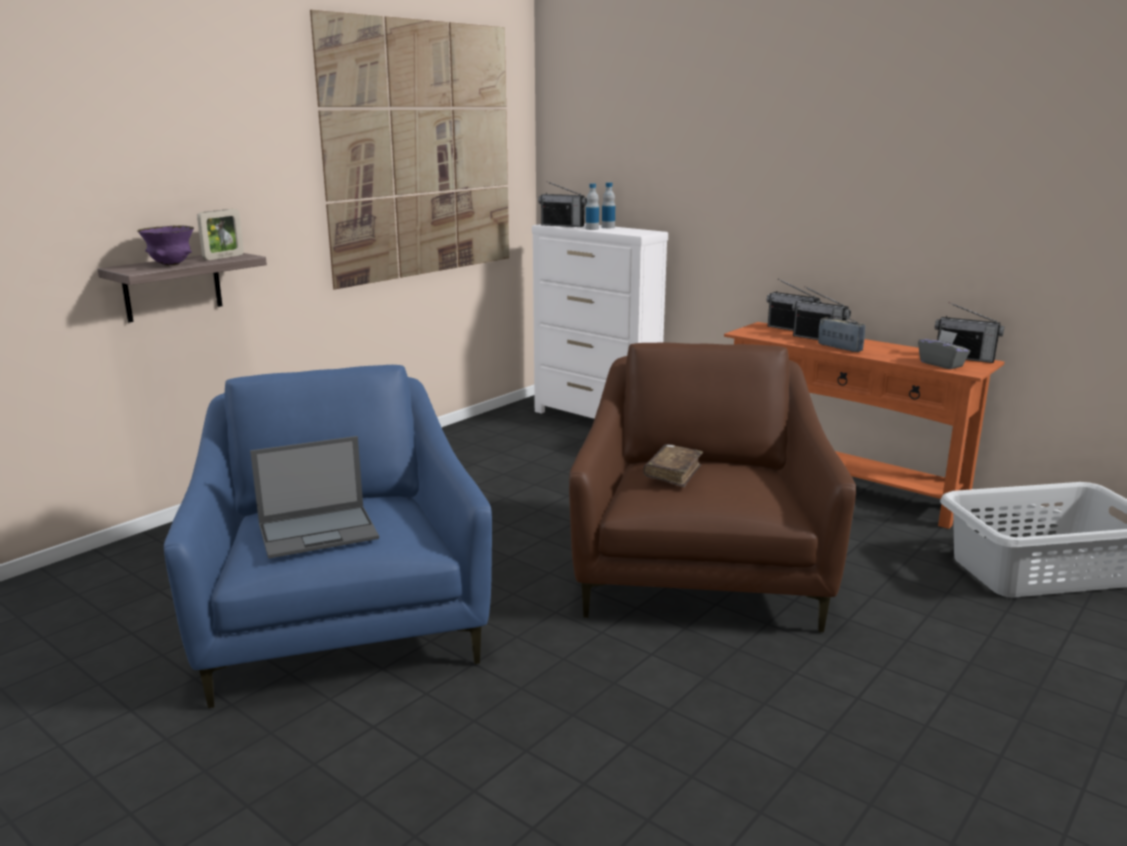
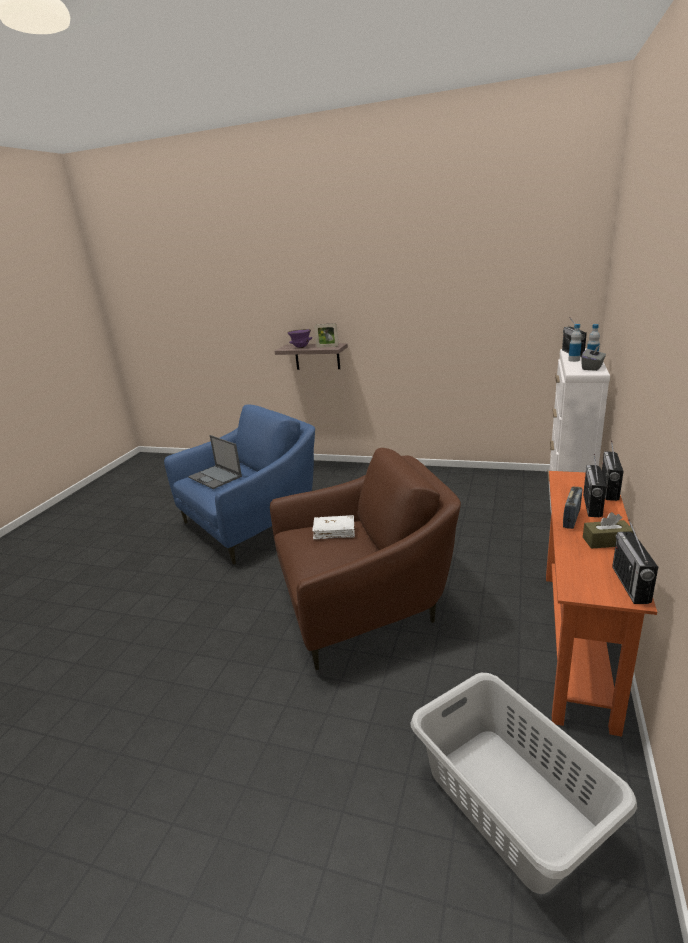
camera: 70 degrees right, 5 degrees up
(421, 151) = (480, 291): picture -> none
(673, 473) = (334, 531): brown book -> white book
(890, 349) = (606, 541): none -> brown tissue box
(941, 364) = (582, 573): grey tissue box -> grey tissue box (592, 367)

